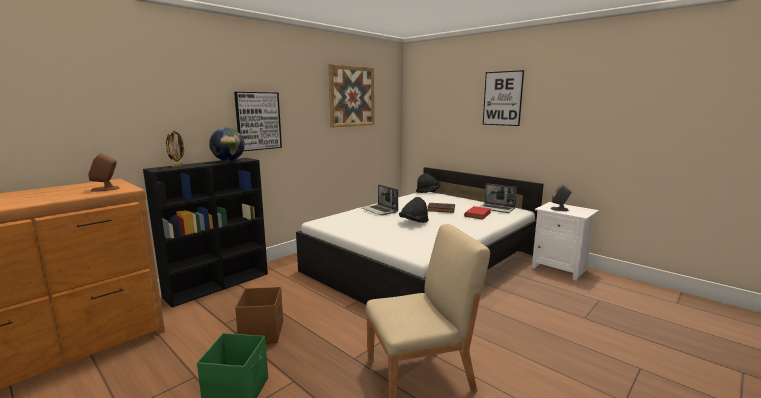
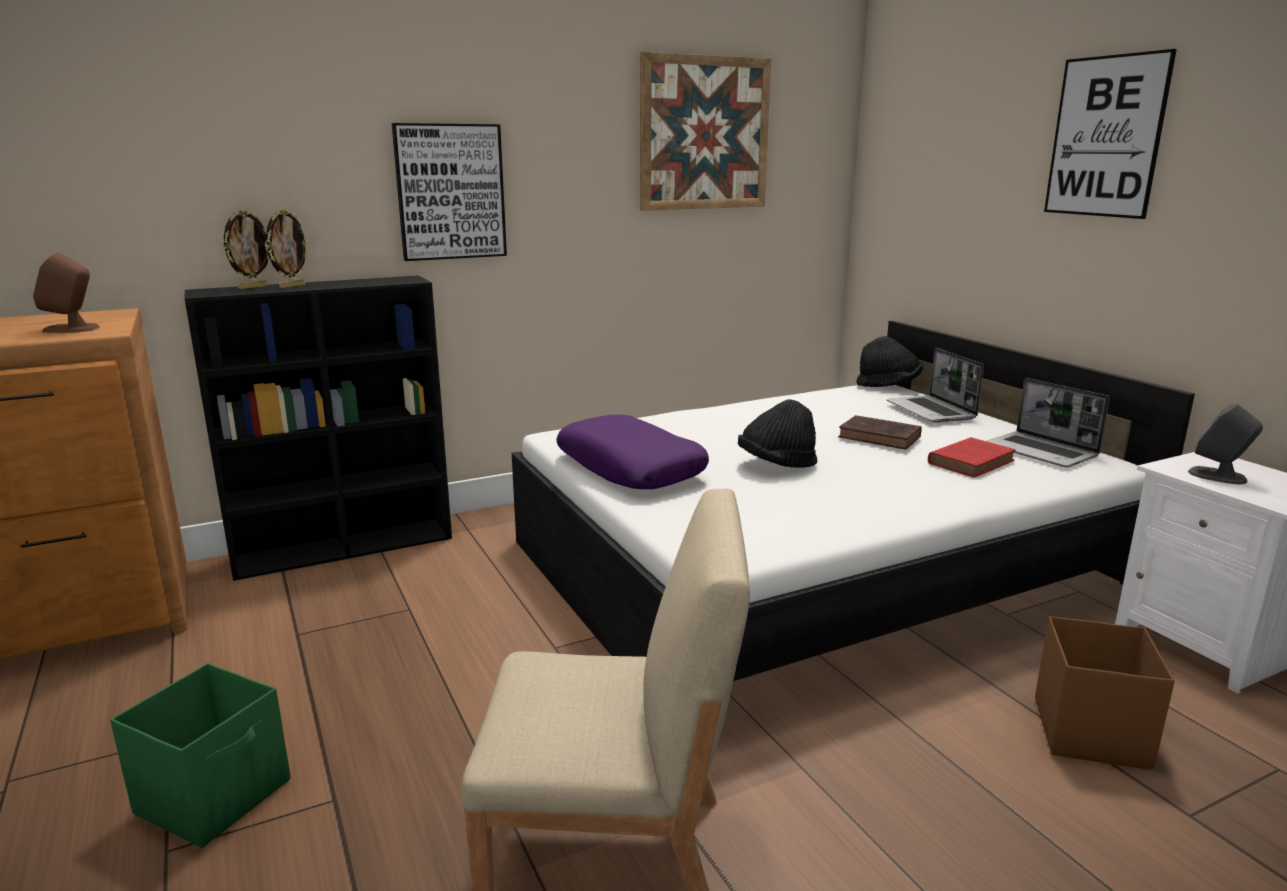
camera: 20 degrees right, 5 degrees up
(196, 164) = (292, 286): none -> picture frame
(228, 161) = (368, 281): globe -> none
(262, 332) = (352, 671): brown storage box -> brown storage box (1090, 732)
(360, 230) = (631, 468): none -> purple pillow
(380, 210) = (722, 423): laptop -> laptop (932, 411)

